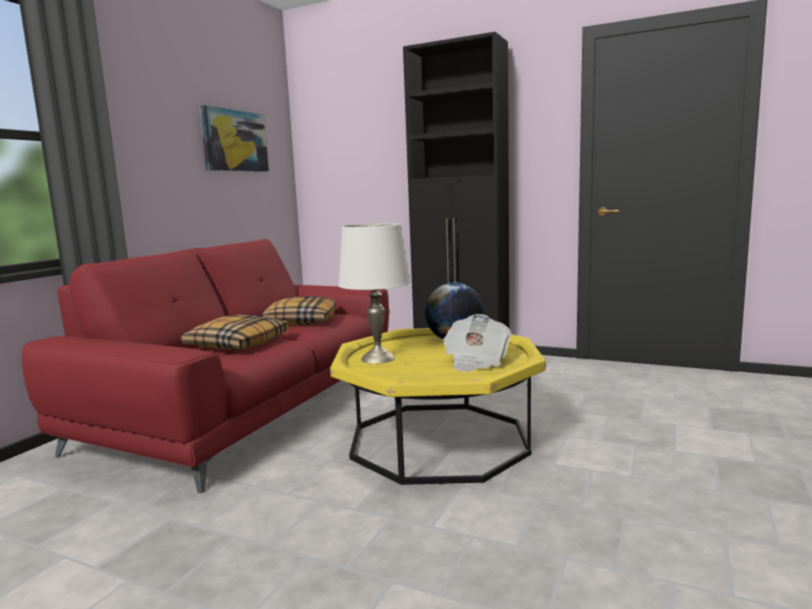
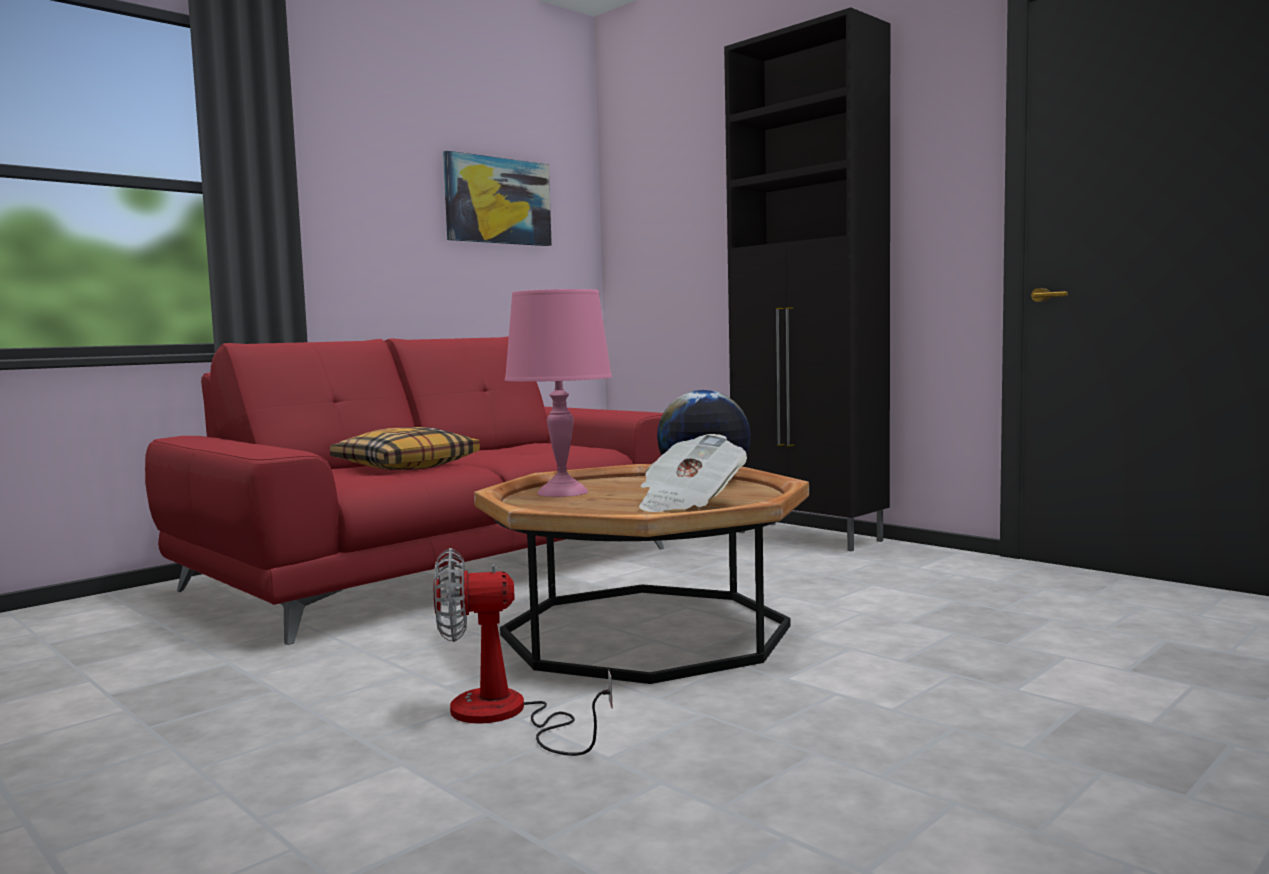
camera: 20 degrees right, 5 degrees down
(300, 321) = (525, 450): pillow -> none
(378, 358) = (563, 492): white table lamp -> pink table lamp
(420, 526) = (505, 716): none -> fan
(438, 440) = (645, 630): yellow coffee table -> brown coffee table

